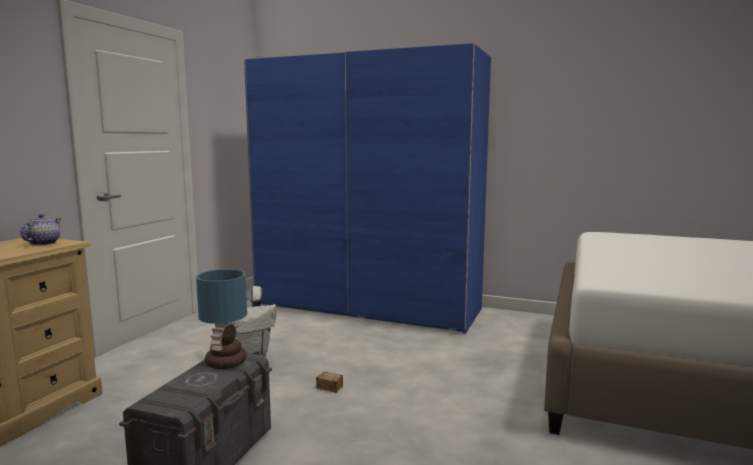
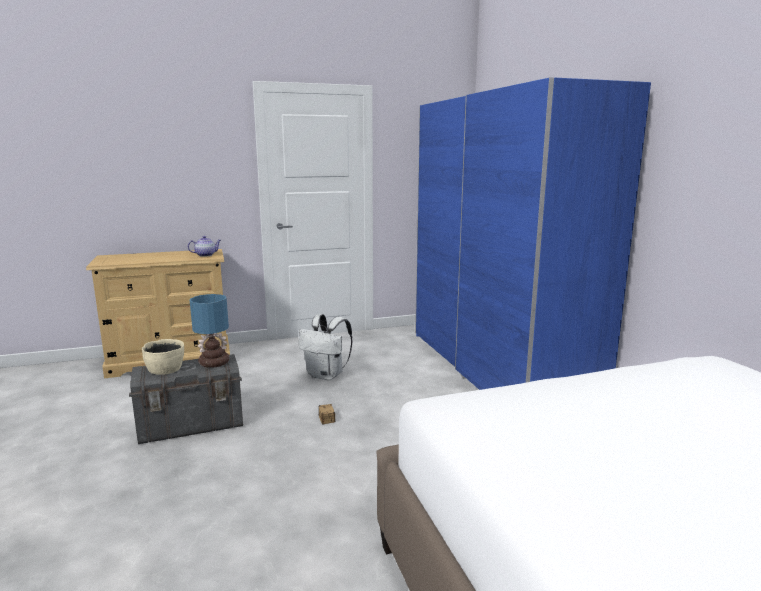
camera: 50 degrees right, 5 degrees up
(184, 389) = (166, 369): none -> beige bowl

